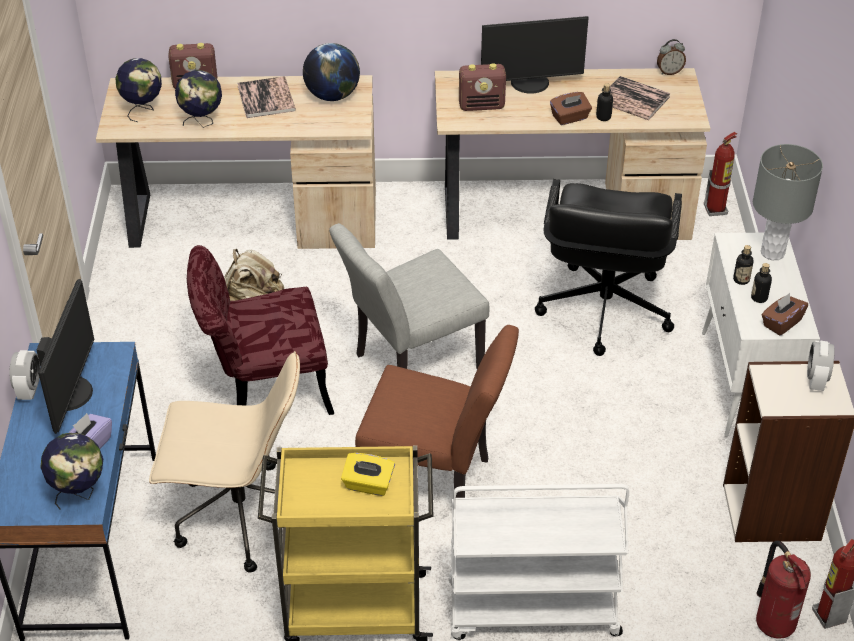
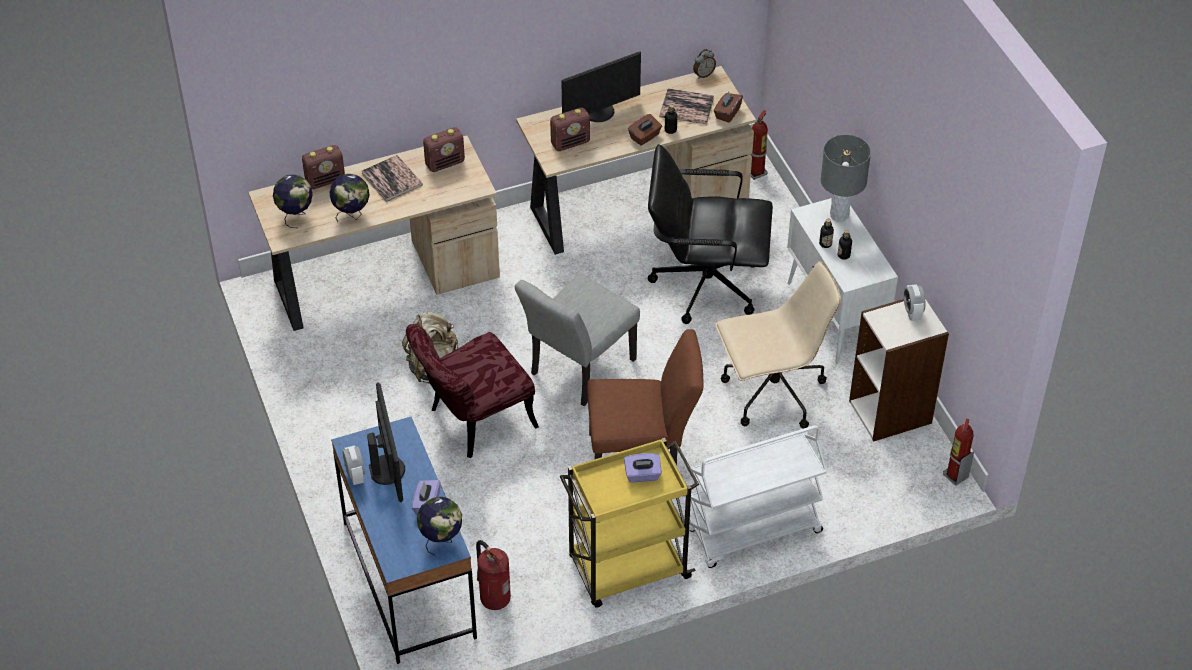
camera: 20 degrees left, 5 degrees up
(239, 517) = (508, 527): beige office chair -> beige office chair (771, 394)
(332, 96) = (445, 163): globe -> radio
(368, 485) = (642, 475): yellow tissue box -> purple tissue box
(603, 310) = (705, 284): black office chair -> black office chair turned 105 degrees clockwise
(774, 622) = (921, 491): fire extinguisher -> fire extinguisher (494, 597)
(781, 323) = (867, 271): brown tissue box -> brown tissue box (727, 113)

